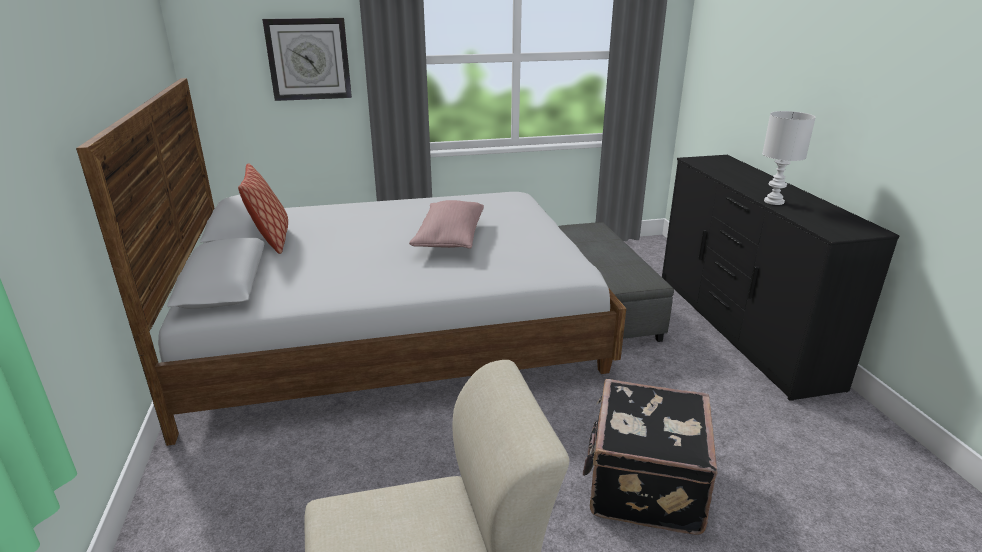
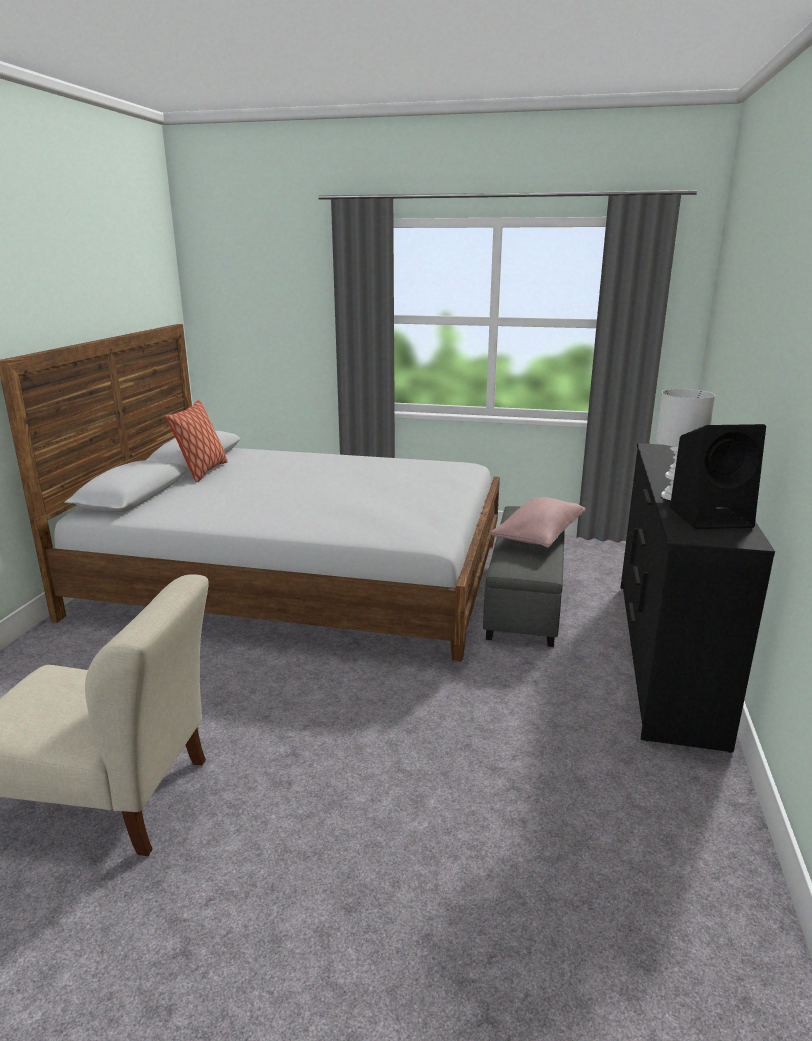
camera: 25 degrees right, 5 degrees down
(309, 59) = (290, 313): wall clock -> none
(449, 239) = (348, 493): pink pillow -> pink pillow (538, 536)
(643, 484) = (389, 765): black suitcase -> none
(823, 214) = (712, 517): none -> black speaker

